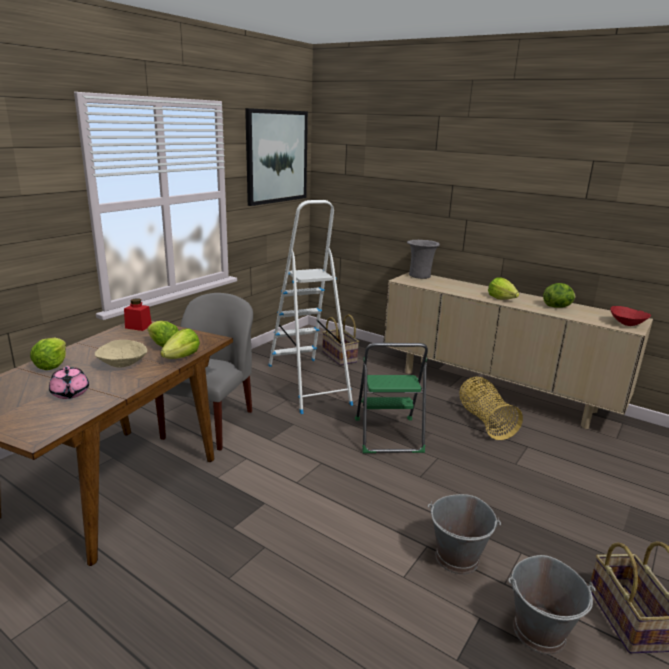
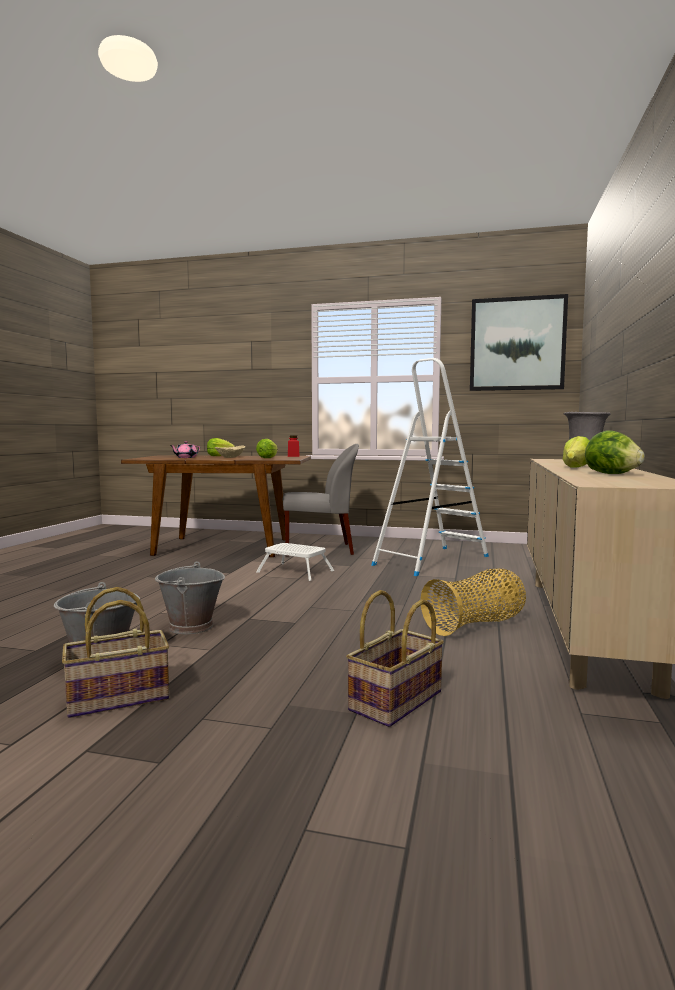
camera: 70 degrees right, 15 degrees down
(182, 357) = (252, 459): lettuce -> none
(293, 459) = (295, 571): none -> white step ladder
(340, 357) = (516, 562): basket -> basket (397, 702)
(388, 436) = (372, 591): green step ladder -> none
(627, 324) = (621, 483): red bowl -> none

